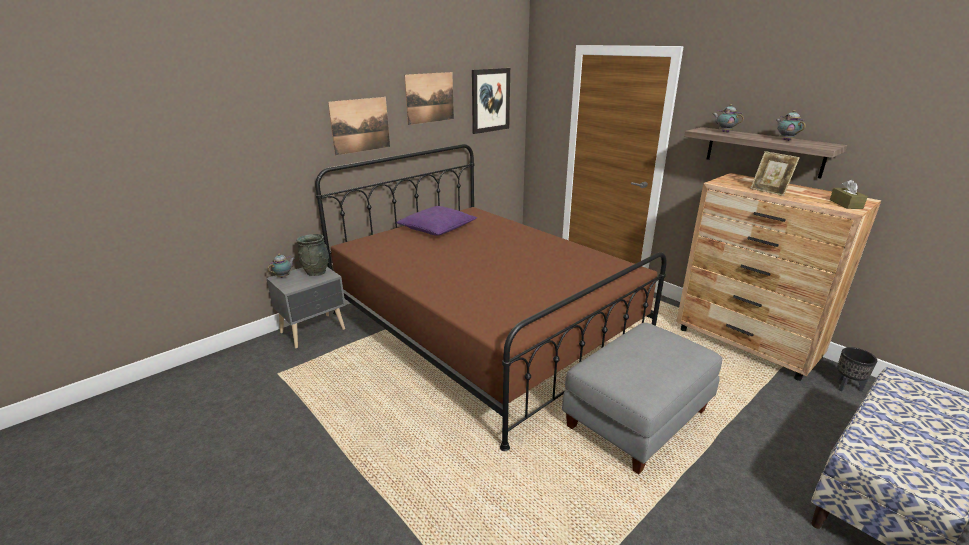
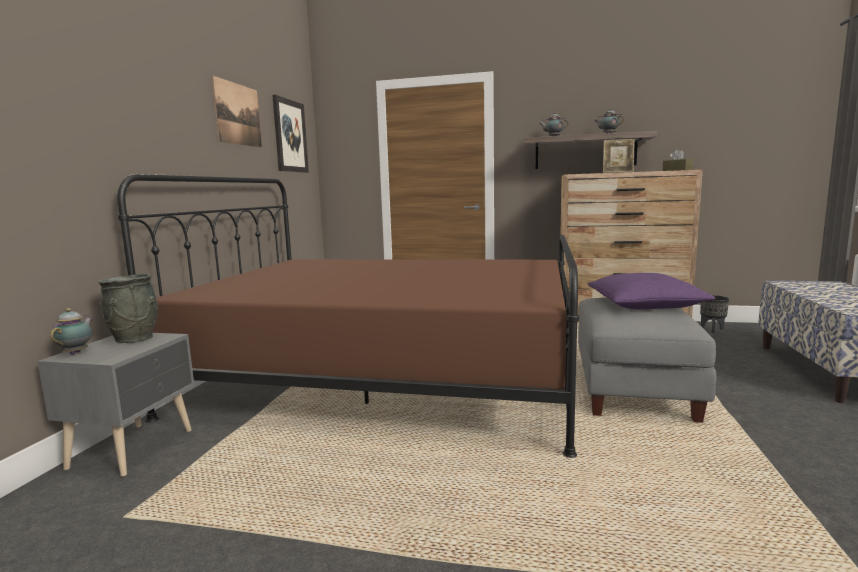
camera: 35 degrees left, 15 degrees down
(360, 125) = (167, 126): picture -> none
(437, 228) = (281, 272): purple pillow -> purple pillow (645, 304)

